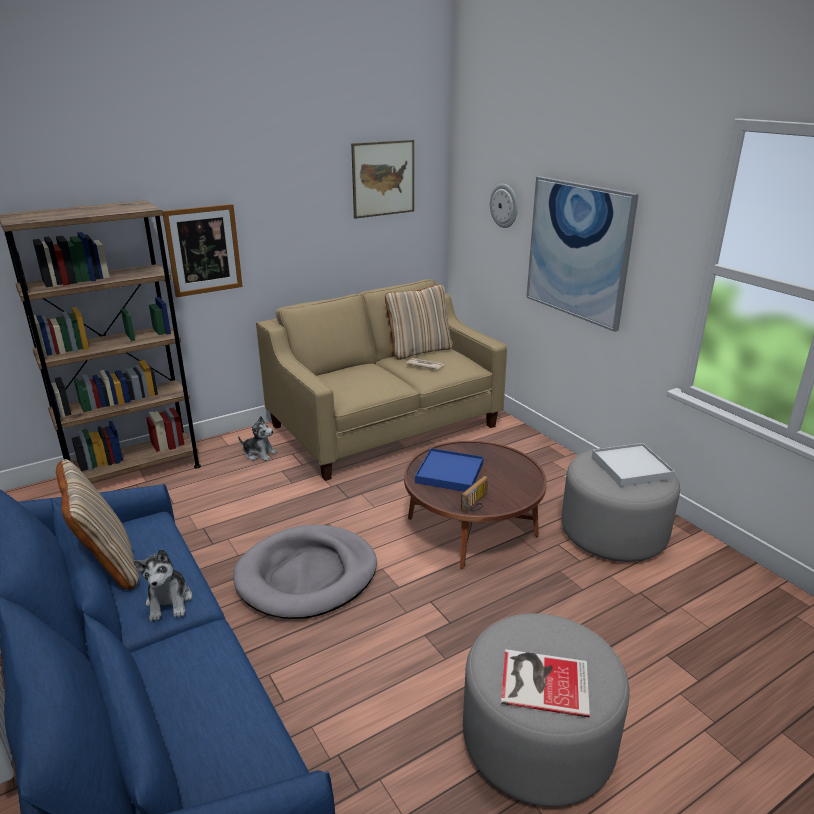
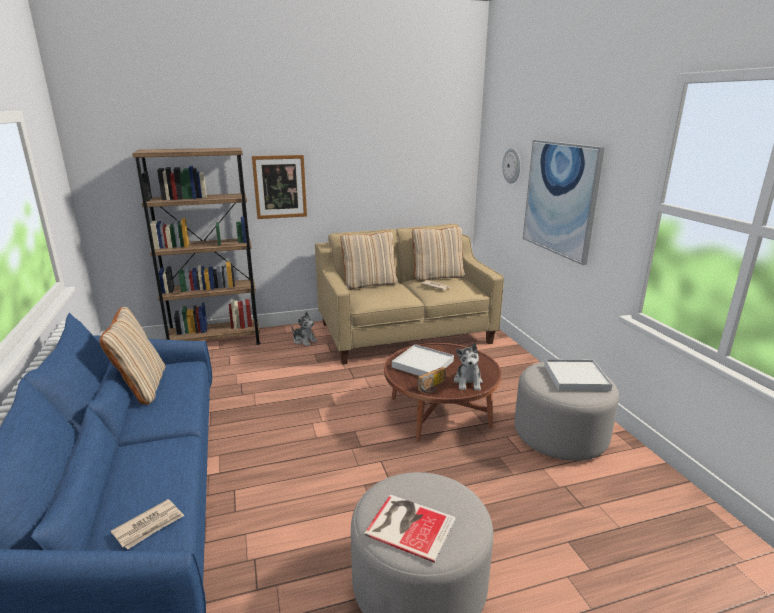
camera: 15 degrees right, 5 degrees down
(169, 601) = (166, 417): plush toy -> plush toy (468, 382)
(240, 751) = (149, 526): none -> newspaper
(307, 575) = (296, 426): grey dog bed -> none
(339, 371) = (369, 284): none -> beige pillow
(383, 178) = (422, 144): picture -> none
(449, 473) = (422, 364): blue tray -> white tray

